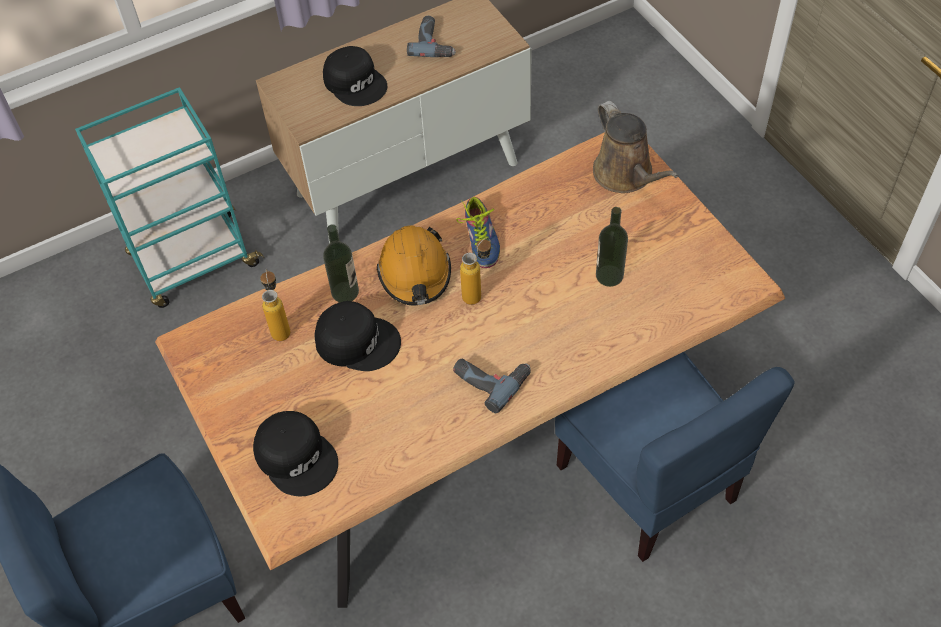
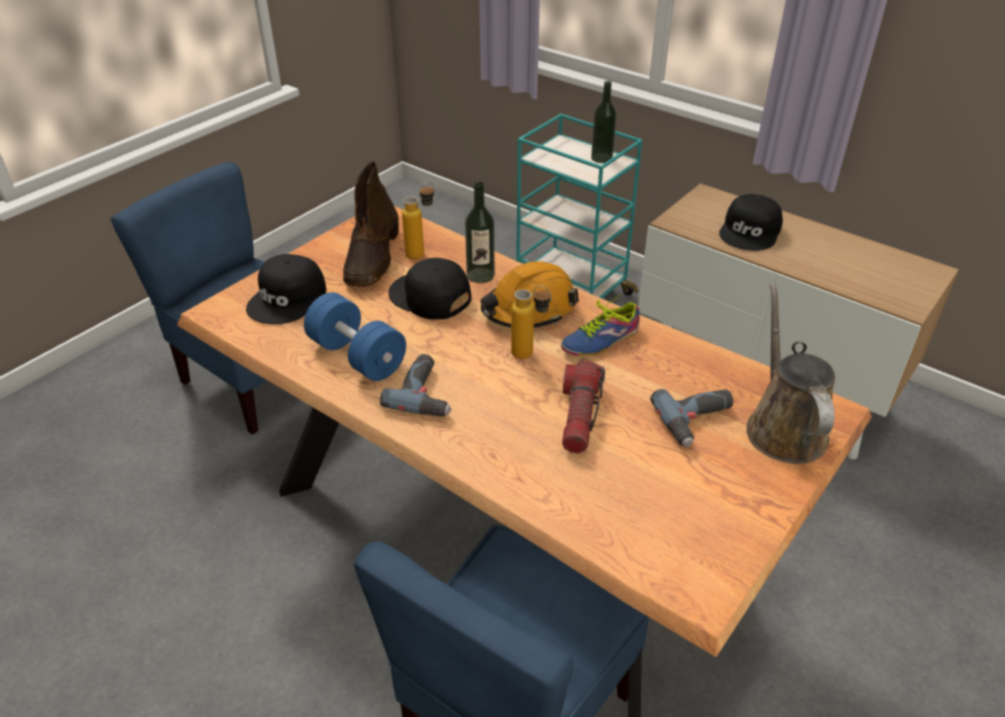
camera: 65 degrees right, 15 degrees down
(265, 370) = (372, 258): none -> brown boot
(357, 340) = (429, 297): black cap -> black cap turned 135 degrees clockwise
(417, 417) = (357, 356): none -> blue dumbbell
(434, 43) = (851, 261): power drill -> power drill (698, 422)
(564, 286) = (579, 416): none -> flashlight
(609, 275) = (620, 450): bottle -> bottle (601, 158)
(626, 175) = (783, 427): brown watering can -> brown watering can turned 135 degrees clockwise

